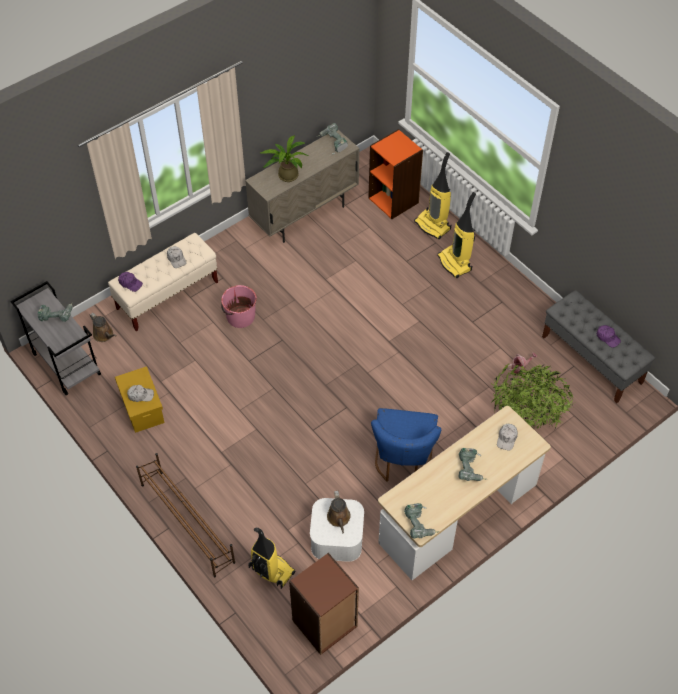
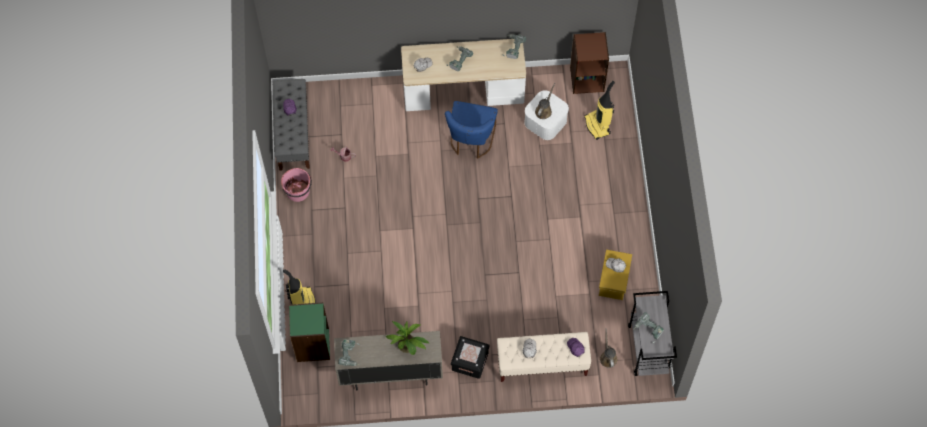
camera: 145 degrees left, 10 degrees up
(187, 522) = (630, 184): brown shoe rack -> none
(239, 262) = (470, 361): none -> black storage box
(240, 317) = (501, 312): pink bucket -> pink bucket (298, 192)
(394, 200) = (312, 345): orange bookcase -> green bookcase
(403, 462) = (471, 141): blue chair -> blue chair turned 150 degrees clockwise
(455, 263) = (315, 260): vacuum cleaner -> none
(525, 420) = (373, 121): potted plant -> none

